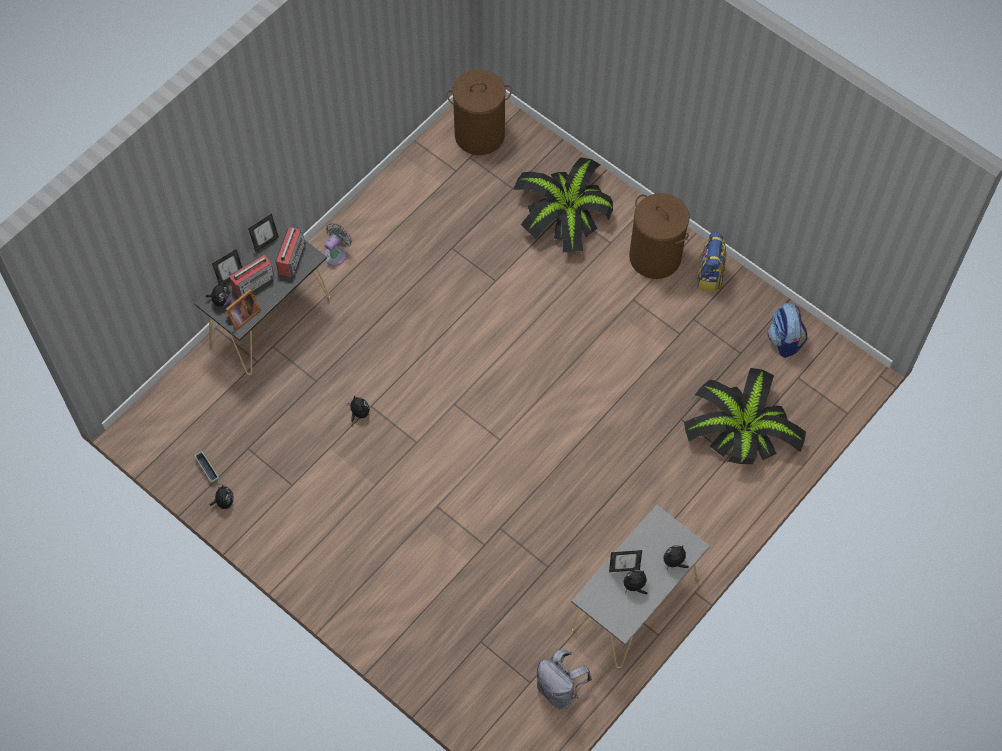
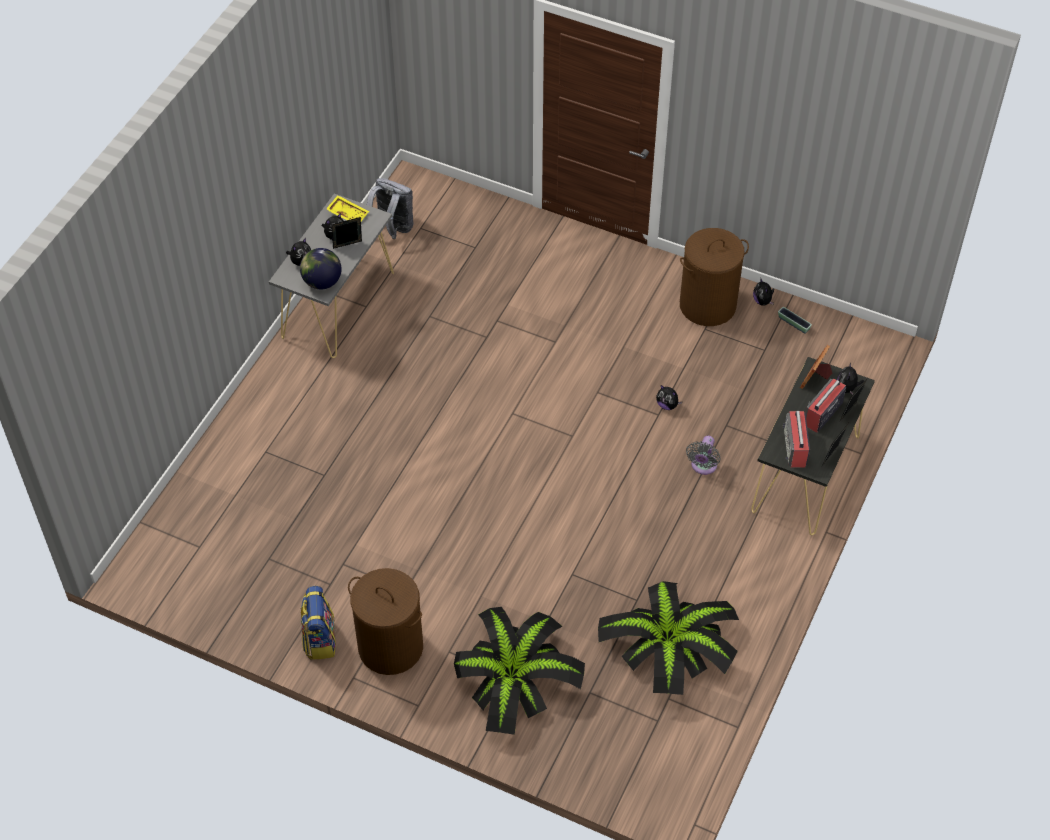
camera: 165 degrees right, 10 degrees down
(336, 254) = (767, 561): grey fan -> grey fan (703, 466)
(479, 134) = (656, 755): brown laundry basket -> brown laundry basket (707, 305)
(615, 611) = (348, 213): none -> yellow tray
(657, 531) = (322, 282): none -> globe
(741, 428) = (256, 481): potted plant -> potted plant (671, 647)
(784, 340) = (219, 584): backpack -> none

